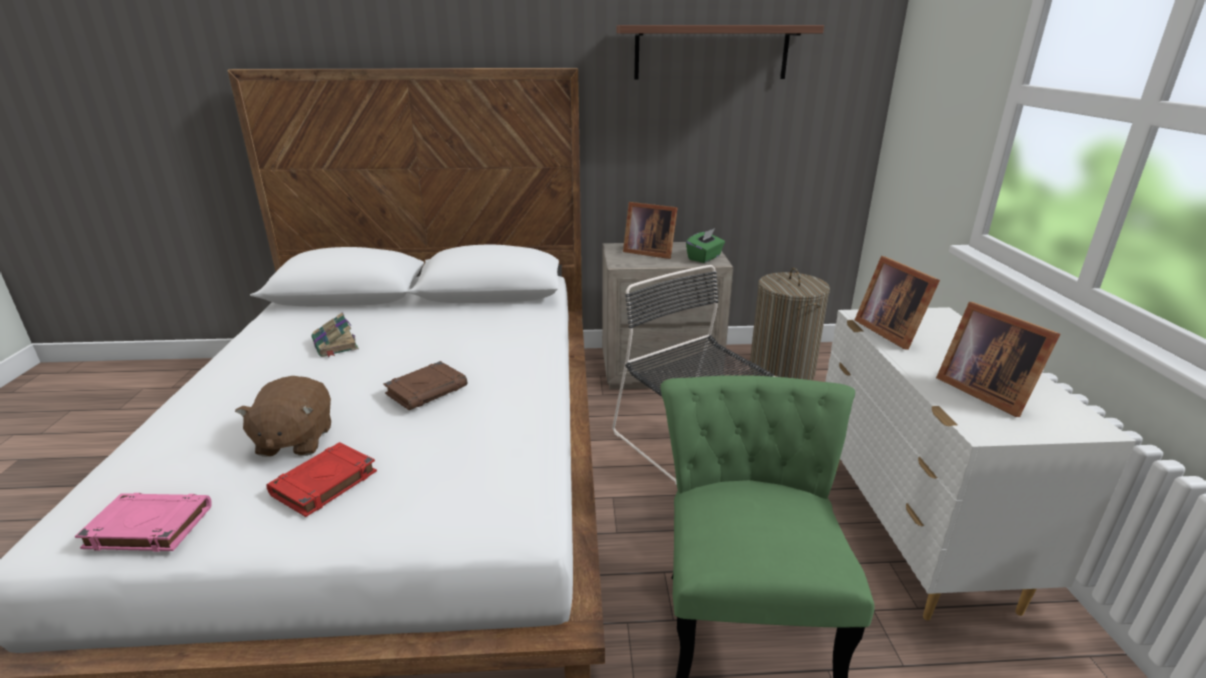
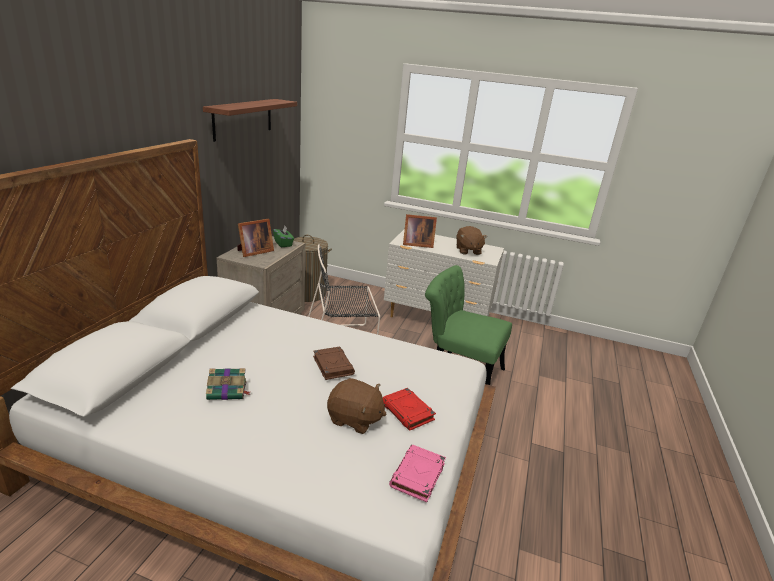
camera: 70 degrees left, 0 degrees up
(983, 391) = (468, 251): picture frame -> brown plush toy

